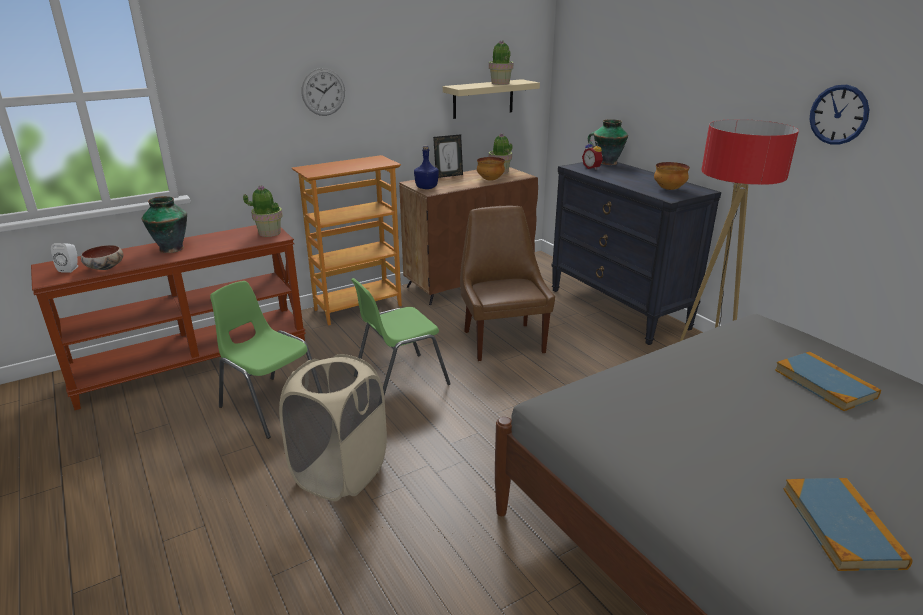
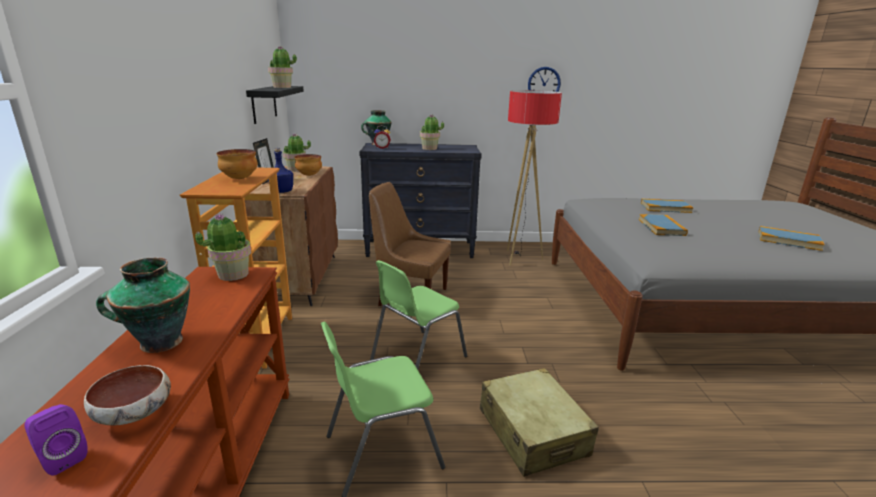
camera: 60 degrees left, 5 degrees down
(70, 269) = (61, 458): white speaker -> purple speaker
(323, 92) = (182, 95): wall clock -> none
(340, 473) = (532, 432): beige laundry basket -> beige suitcase
(399, 380) = (416, 358): green chair -> green chair turned 45 degrees clockwise
(483, 99) = (264, 104): beige shelf -> black shelf
(637, 181) = (429, 148): none -> potted plant
(668, 189) = (455, 148): bowl -> bowl (239, 178)
(699, 388) = (661, 227): none -> book

